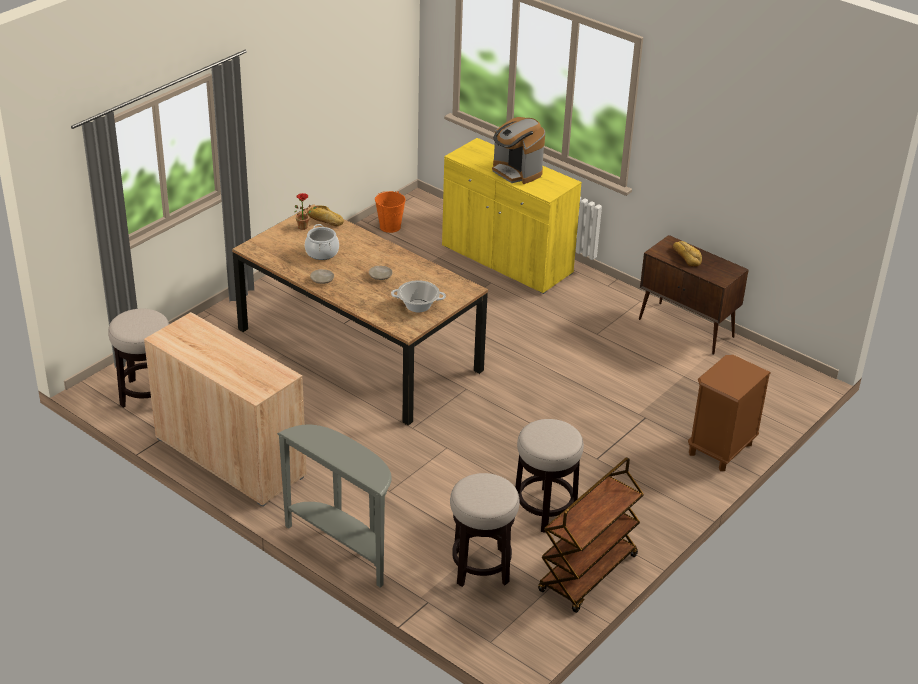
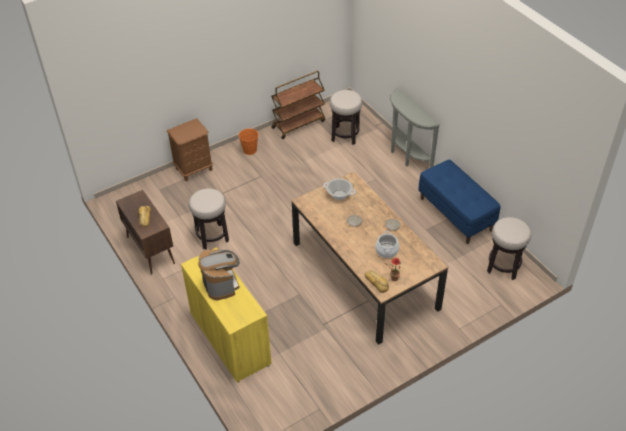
camera: 160 degrees left, 10 degrees up
(230, 457) = (456, 214): beige cabinet -> blue bench
(390, 227) = (302, 399): orange bucket -> orange bucket (249, 150)
(544, 510) = (302, 155): stool -> stool (212, 236)

